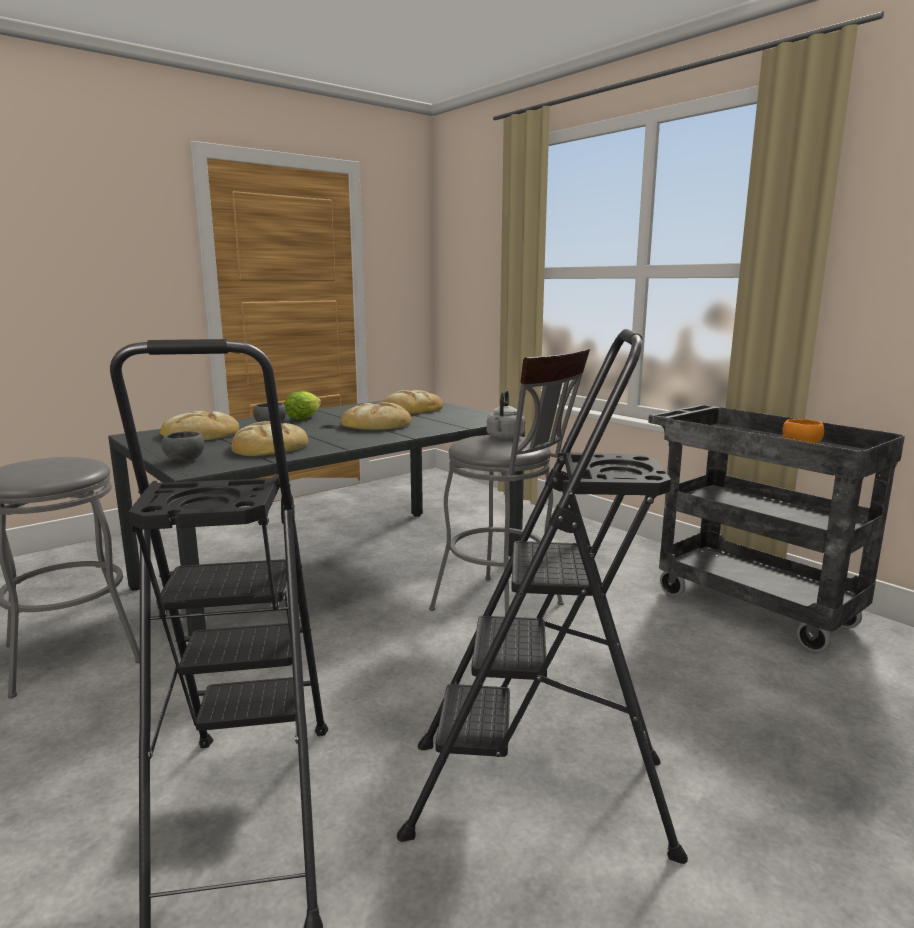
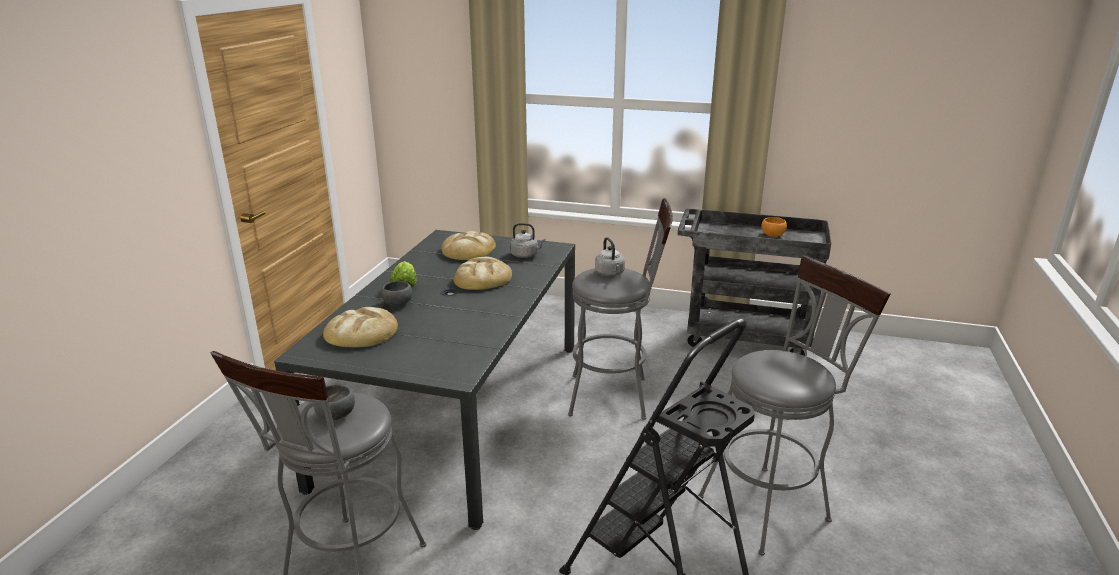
camera: 35 degrees left, 10 degrees up
(185, 460) = (427, 368): grey bowl -> grey bowl (337, 415)
(269, 447) = (457, 331): bread -> none
(455, 418) = (526, 255): none -> grey kettle
(542, 796) = (771, 504): step ladder -> grey stool

